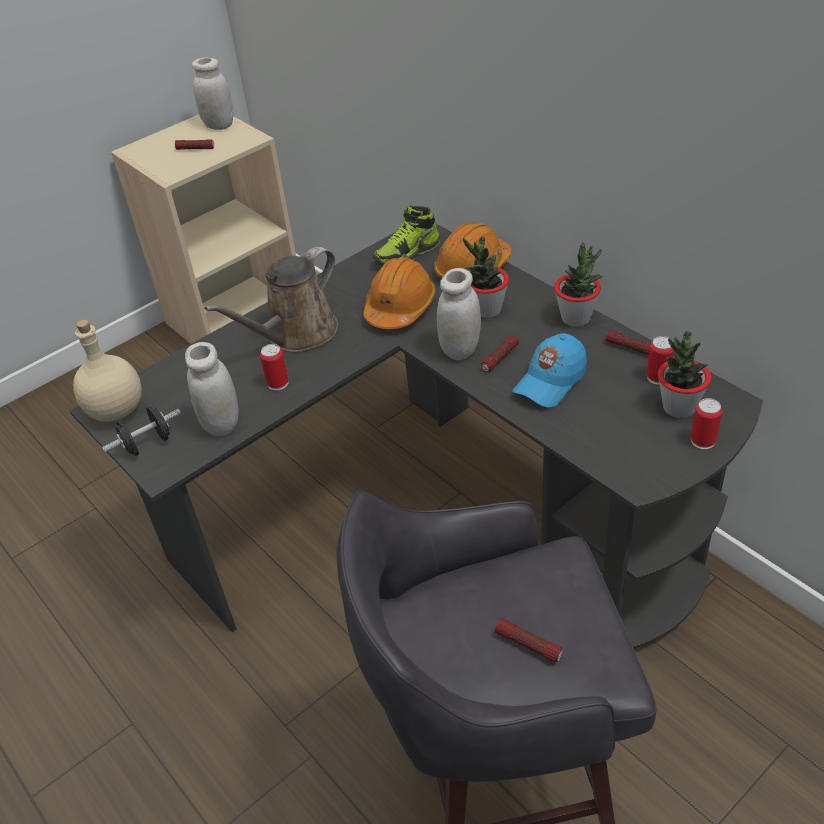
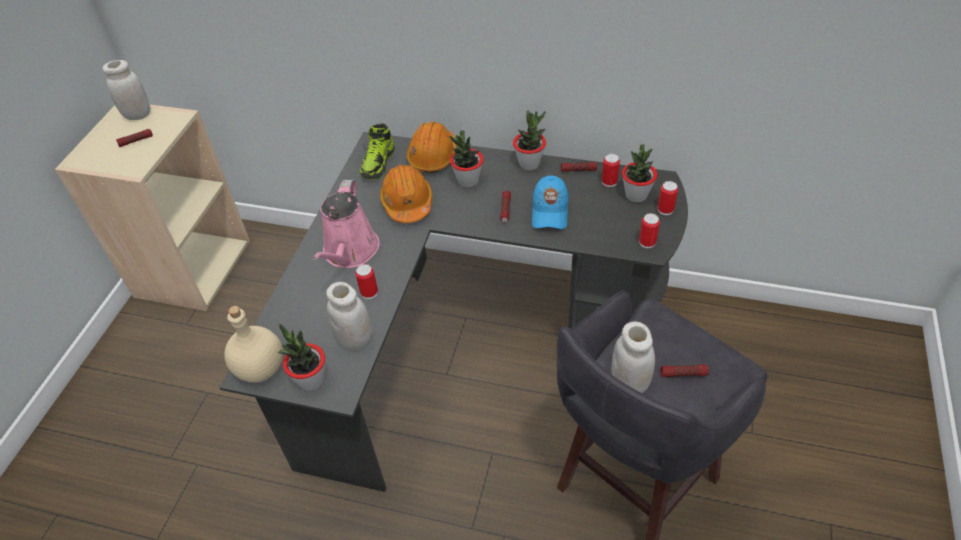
camera: 35 degrees left, 5 degrees up
(147, 444) = (311, 380): black dumbbell -> potted plant
(296, 334) = (349, 252): brown watering can -> pink watering can
(460, 350) = (475, 215): white jar -> white jar (629, 383)
(640, 469) = (647, 242): none -> can

